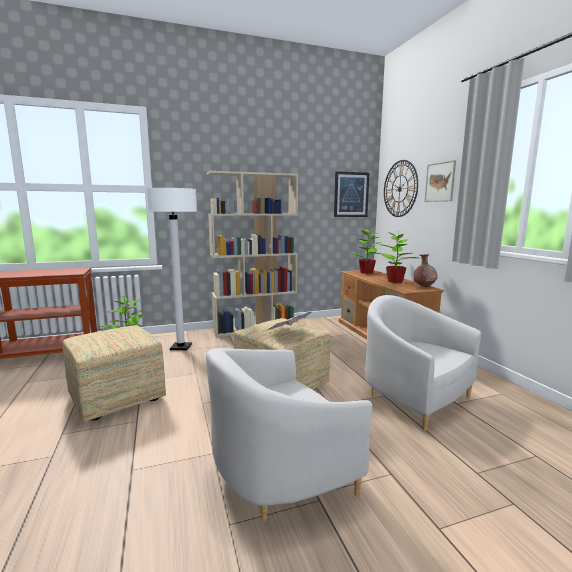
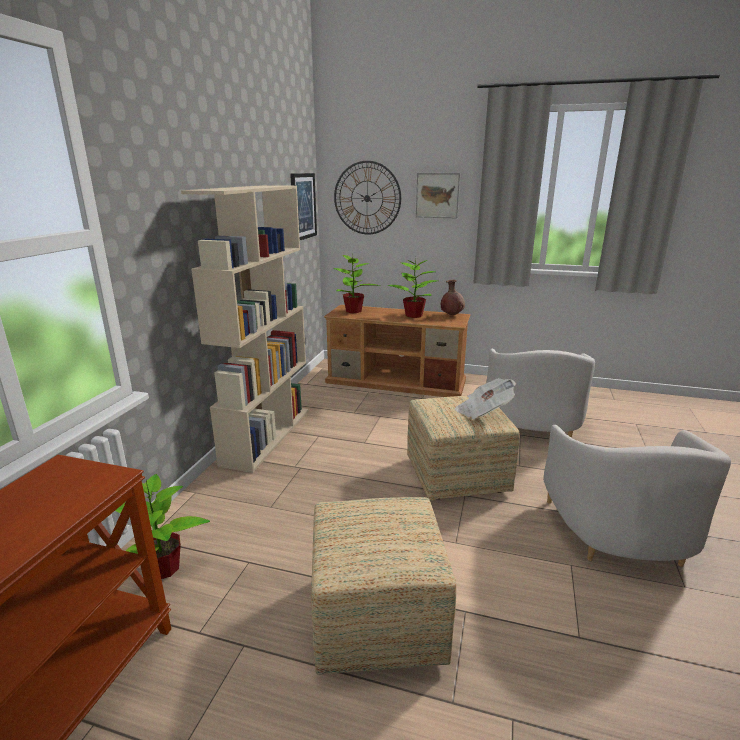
camera: 55 degrees left, 10 degrees up
(181, 347) = (251, 513): white floor lamp -> none
(414, 397) = (534, 424): white armchair -> white armchair turned 75 degrees counterclockwise

